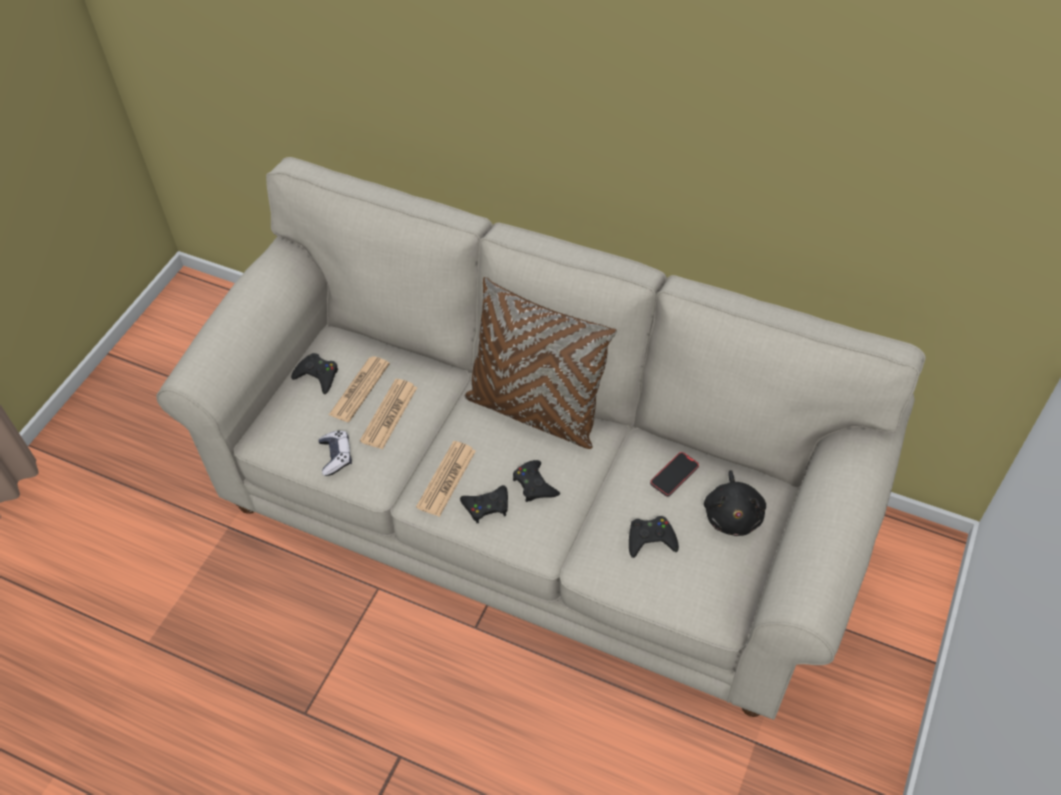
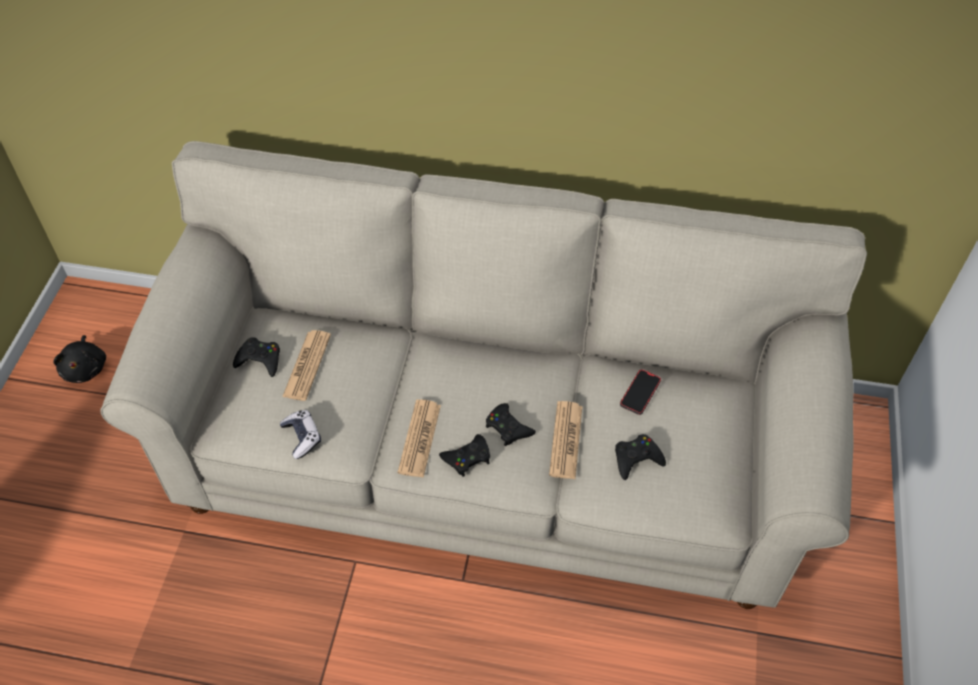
camera: 15 degrees left, 0 degrees up
(389, 414) = (344, 385): newspaper -> newspaper (566, 440)
(535, 410) = (487, 355): brown pillow -> none
(733, 515) = (706, 420): black plush toy -> black plush toy (85, 368)

